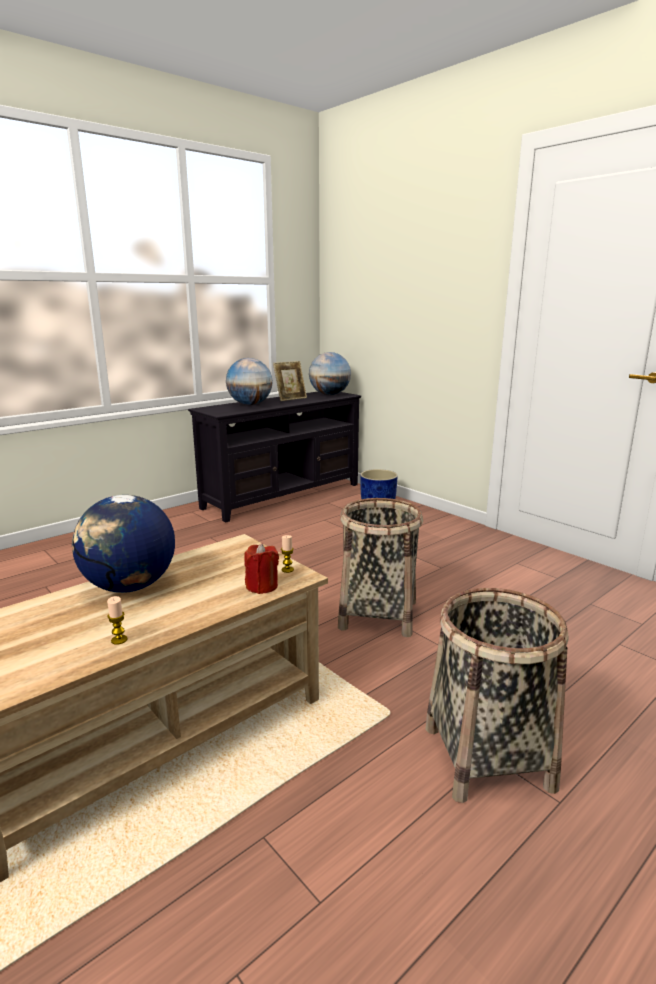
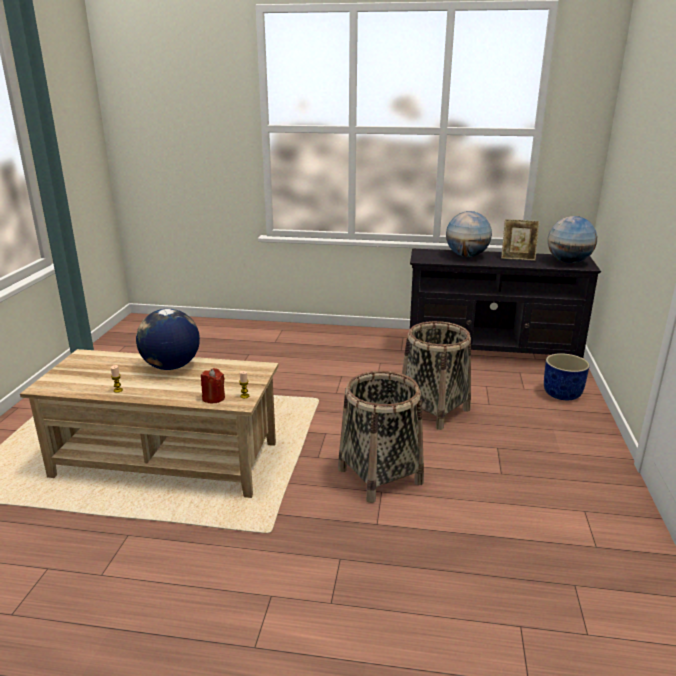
camera: 50 degrees right, 5 degrees up
(487, 757) = (268, 595): basket -> basket (433, 410)

